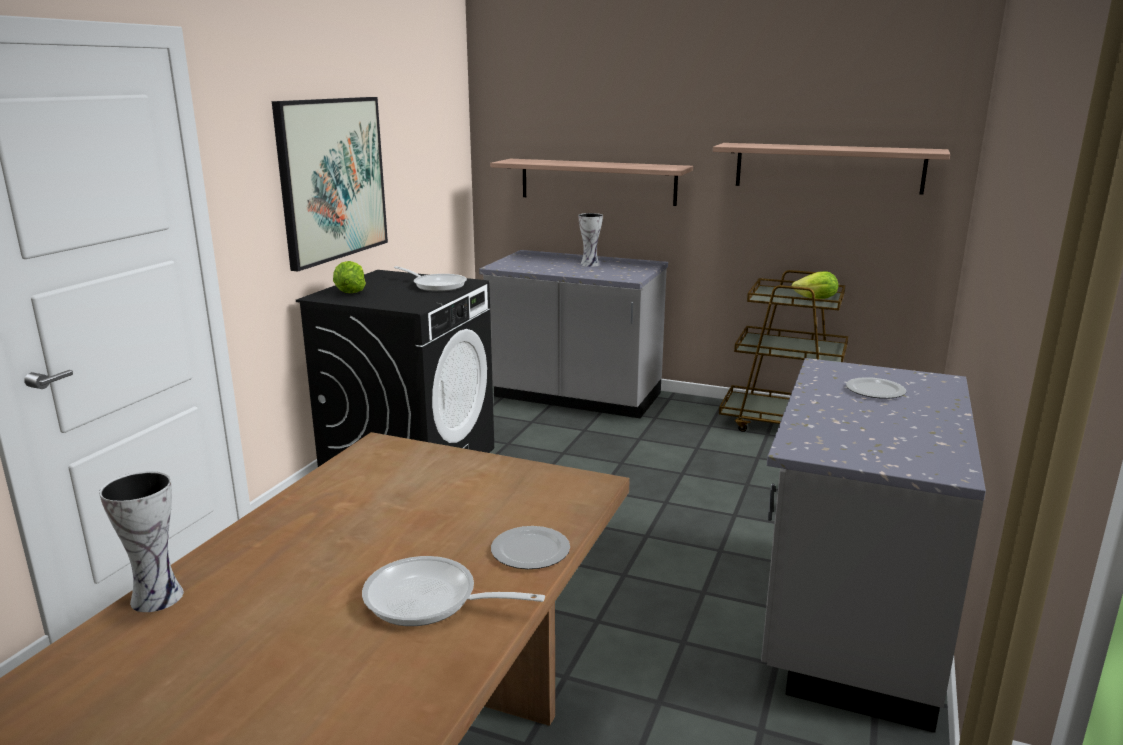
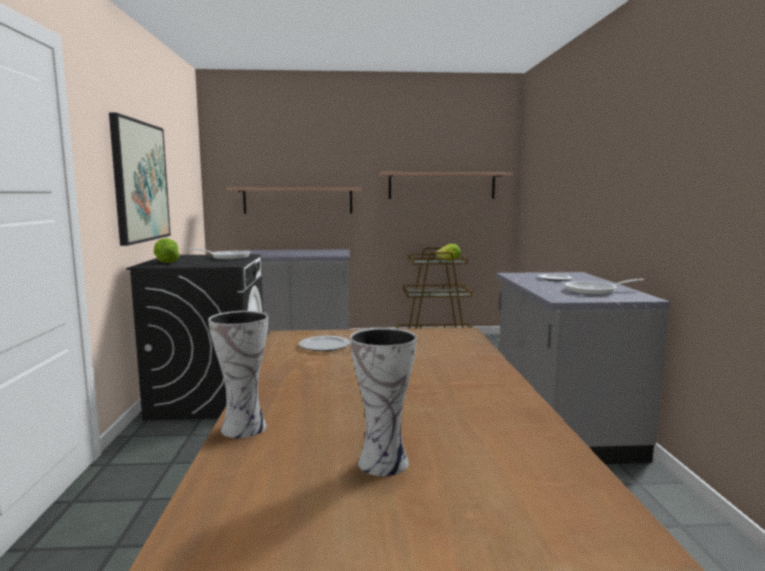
camera: 25 degrees left, 10 degrees down
(430, 601) = (458, 391): frying pan -> frying pan (595, 291)
(532, 551) = (479, 361): plate -> plate (325, 346)
(590, 264) = (303, 252): vase -> vase (384, 461)

